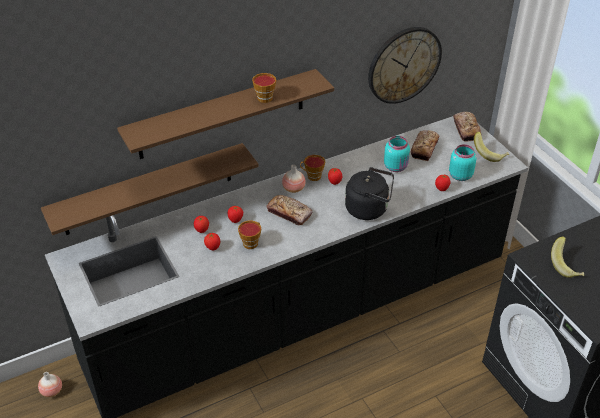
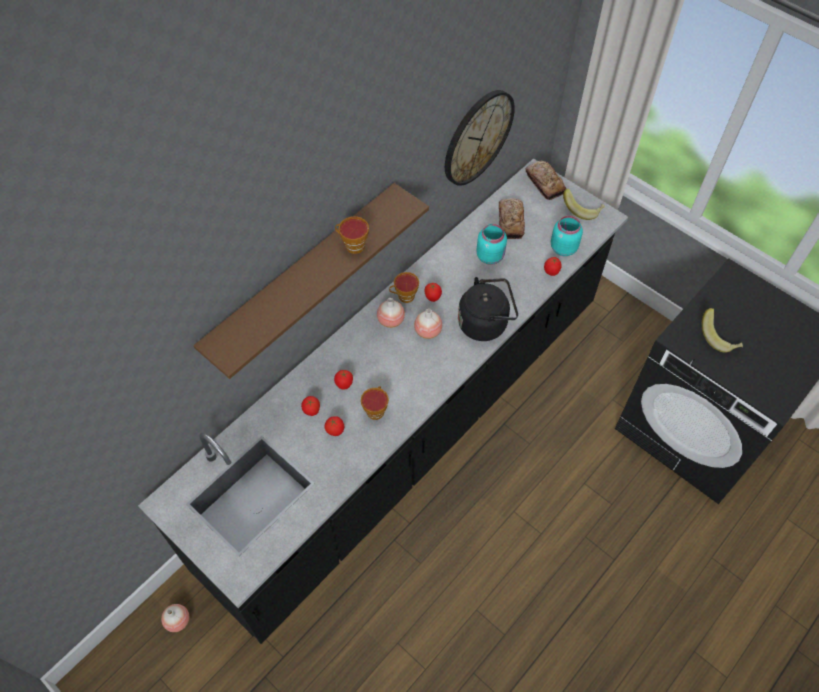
camera: 20 degrees left, 15 degrees up
(148, 190) = (235, 386): brown shelf -> none
(289, 213) = (400, 356): bread -> none
(319, 203) = (428, 331): none -> vase

